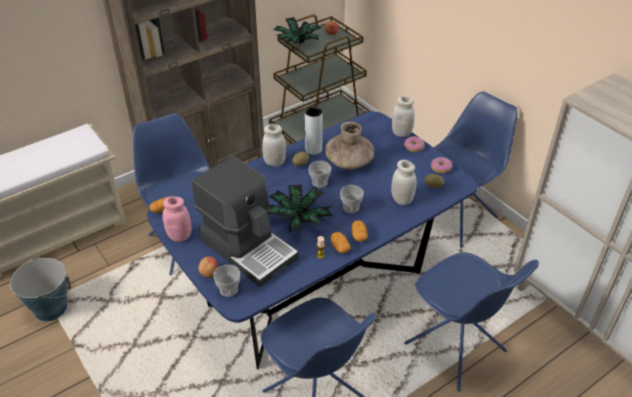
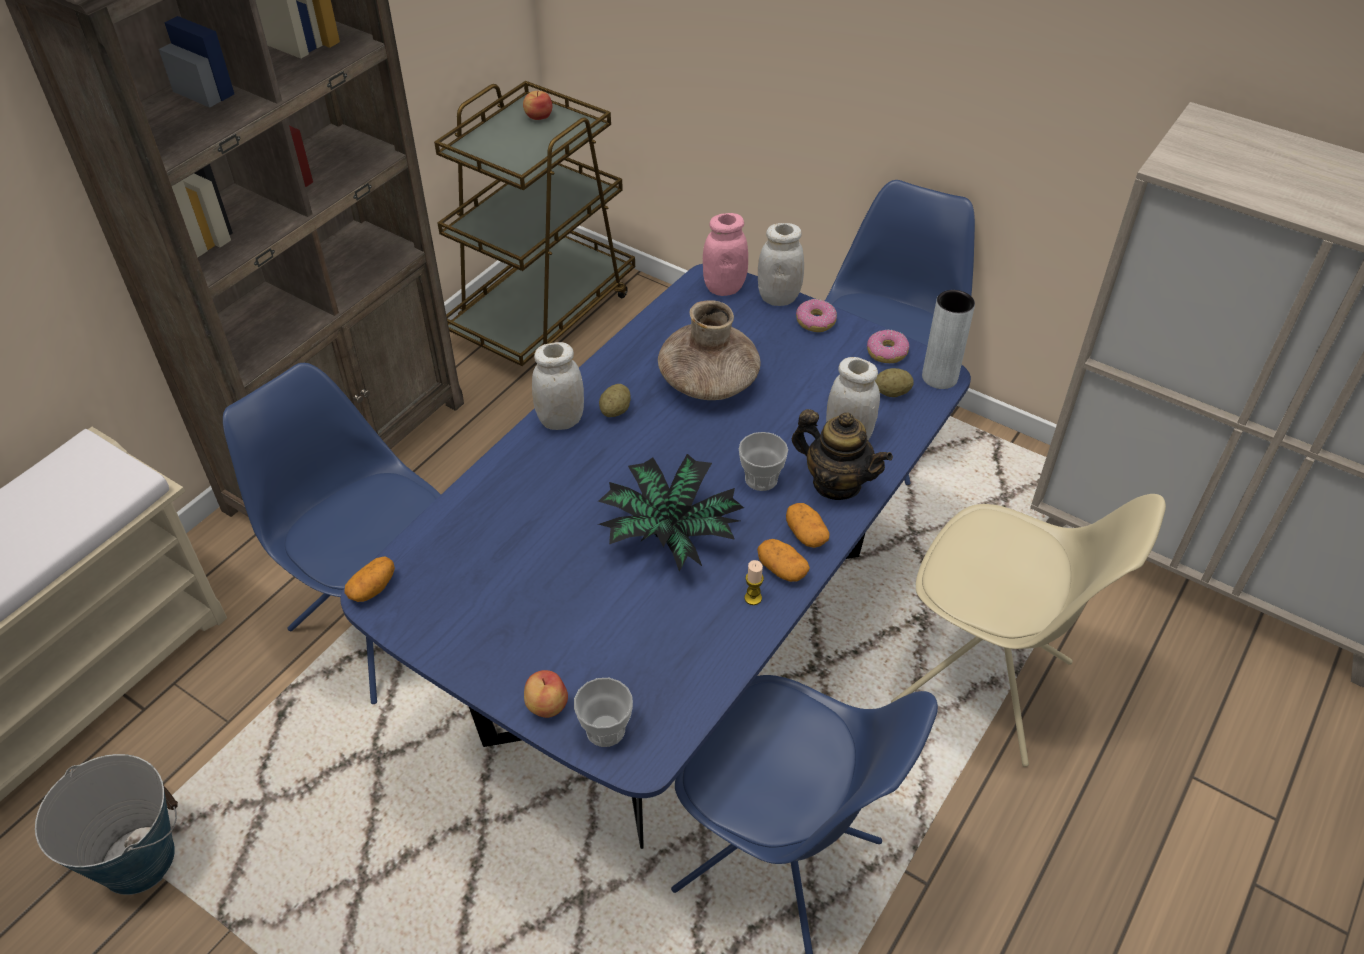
camera: 20 degrees left, 5 degrees up
(180, 236) = (441, 639): pink jar -> pink jar (724, 288)
(249, 247) = (601, 623): coffee machine -> none
(297, 43) = (481, 151): potted plant -> none
(313, 149) = (626, 373): grey vase -> grey vase (939, 377)
(319, 183) = (673, 441): cup -> none
(385, 218) = (836, 483): none -> teapot
(456, 349) = (986, 685): blue chair -> beige chair

